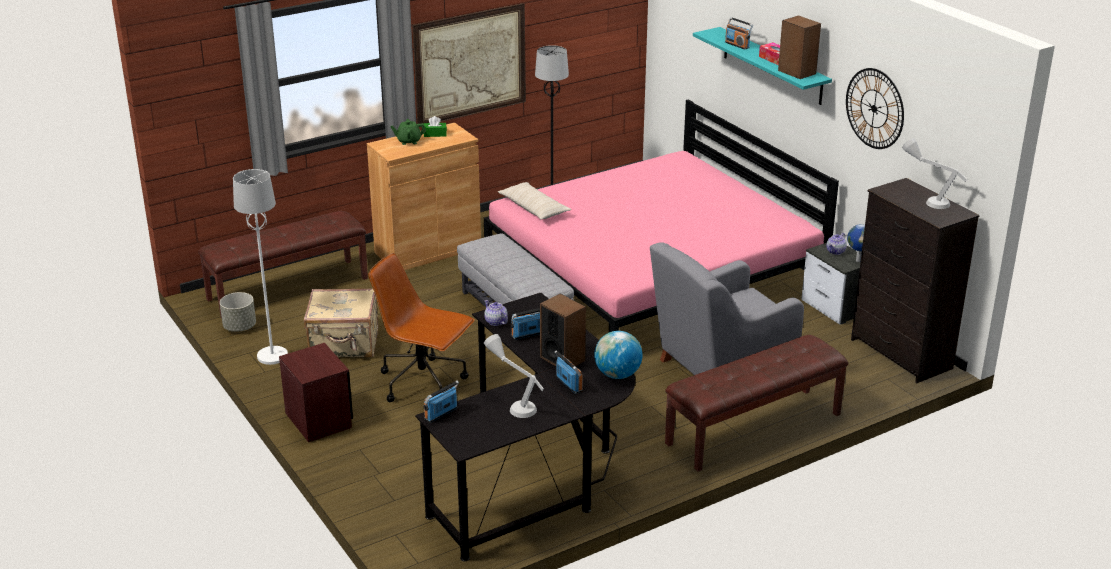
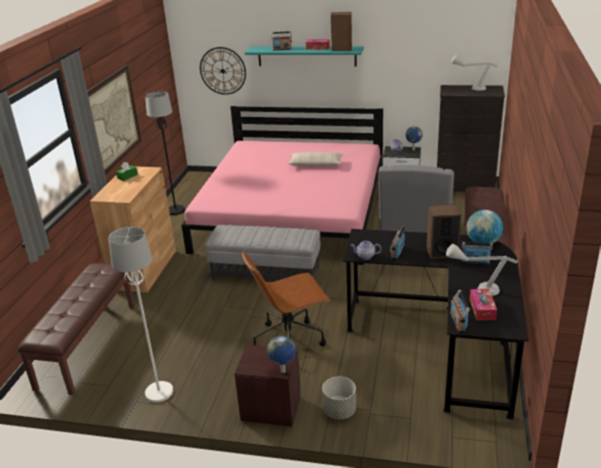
camera: 45 degrees left, 0 degrees up
(240, 327) = (97, 390): grey planter -> grey planter (339, 411)
(308, 377) = (283, 371): none -> globe
(344, 344) = (195, 352): beige suitcase -> none
(408, 141) = (118, 187): green teapot -> none
(481, 419) = (482, 309): none -> tissue box
(534, 208) = (220, 200): beige pillow -> beige pillow (315, 164)
(874, 108) = (404, 52): wall clock -> wall clock (222, 71)

